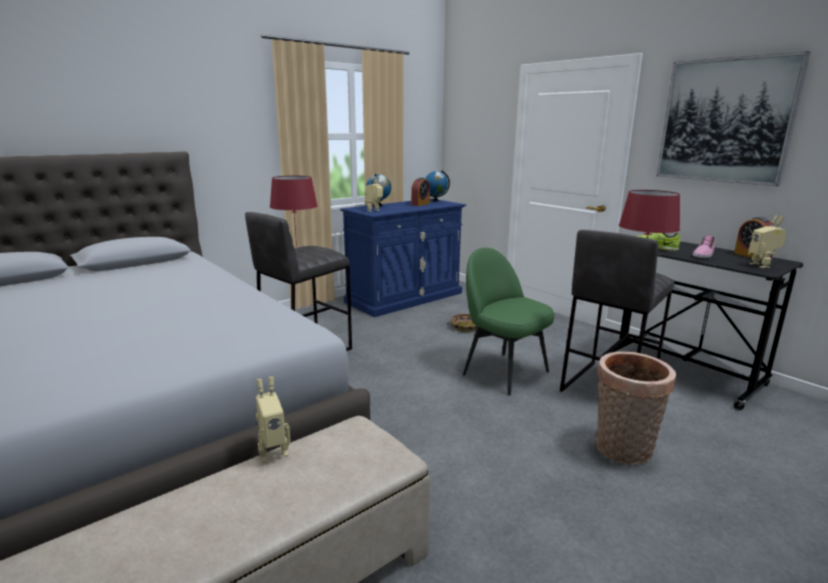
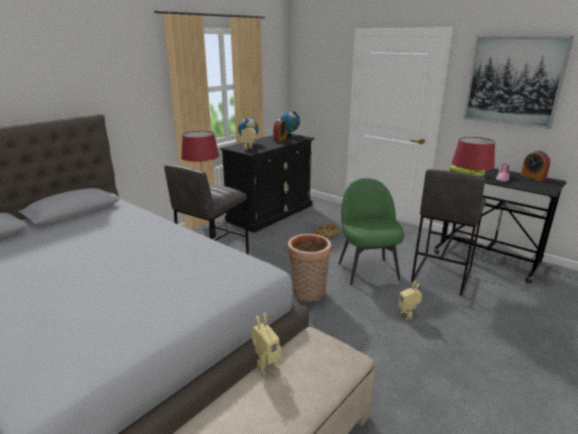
camera: 10 degrees left, 5 degrees up
(404, 297) = (270, 212): blue dresser -> black dresser
(503, 372) = (367, 270): green chair -> green chair turned 45 degrees clockwise
(623, 451) = (466, 323): basket -> basket (308, 294)
(762, 265) = (543, 186): toy robot -> toy robot (408, 315)

